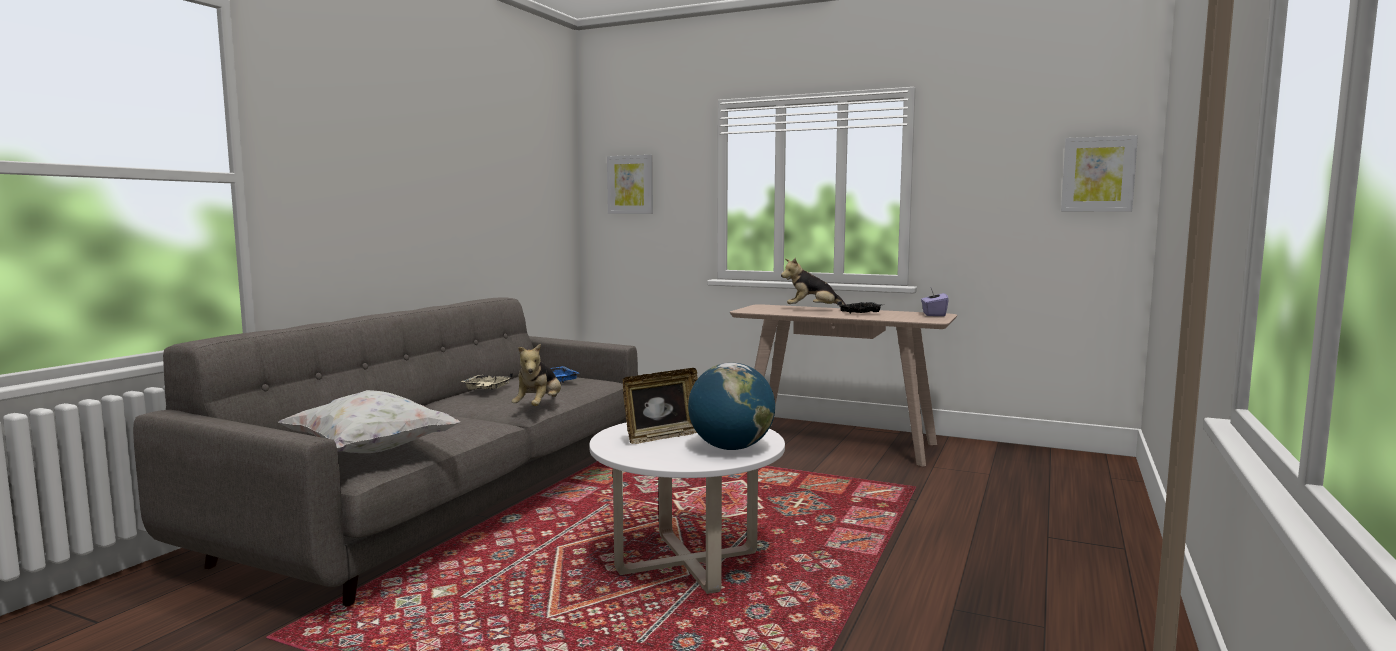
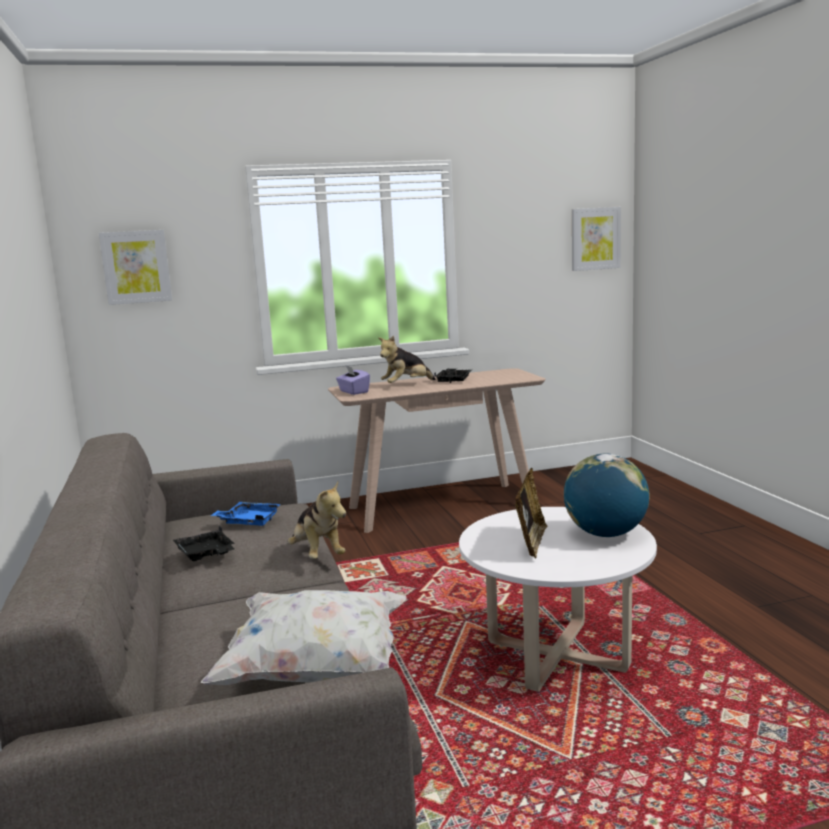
camera: 40 degrees left, 5 degrees up
(486, 389) = (206, 554): beige tray -> black tray
(933, 314) = (506, 372): purple tissue box -> purple tissue box (353, 392)

